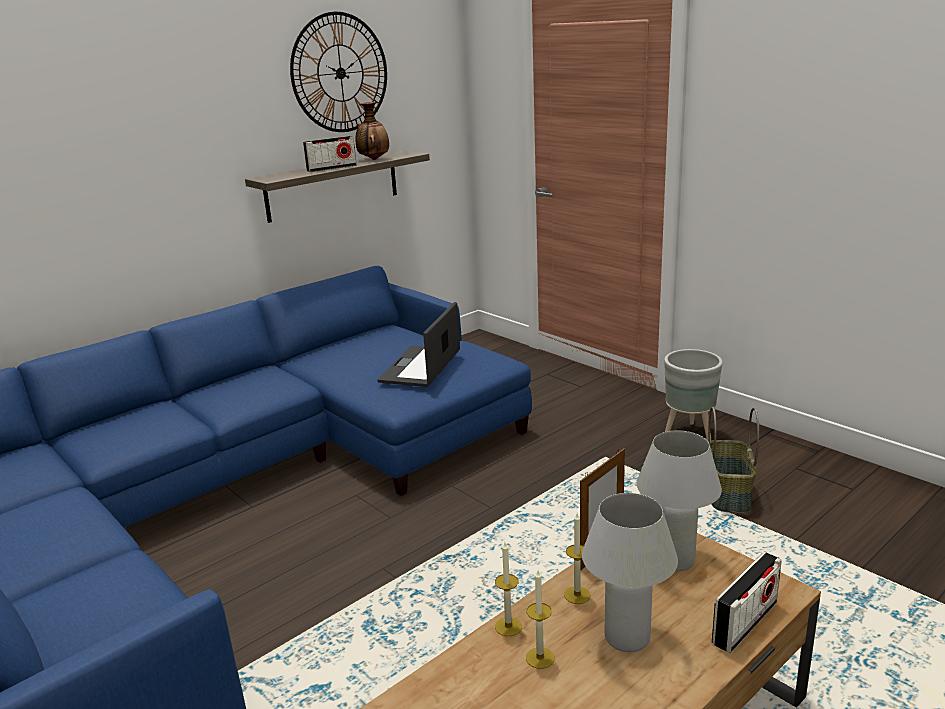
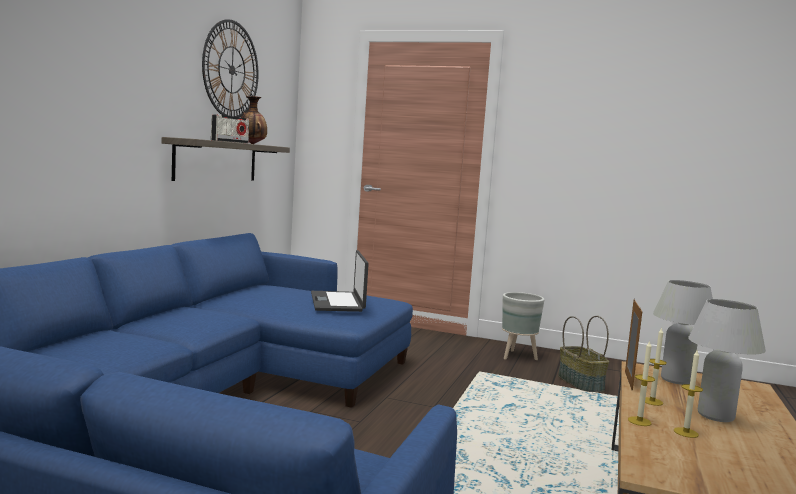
camera: 30 degrees left, 15 degrees down
(745, 623) = (761, 401): radio -> none

